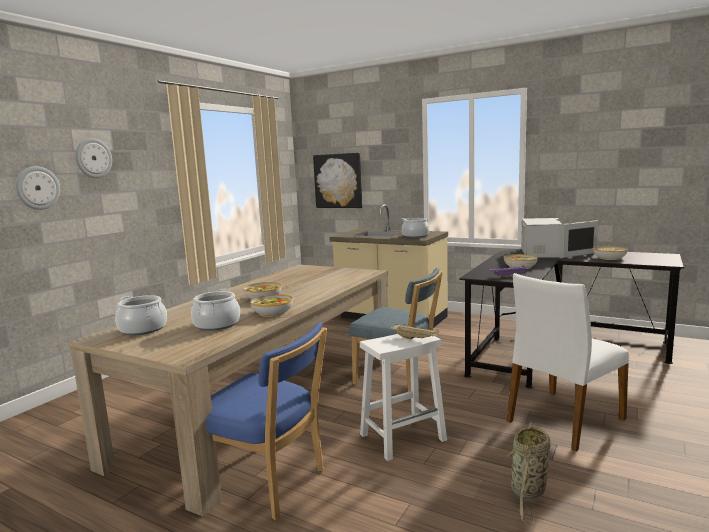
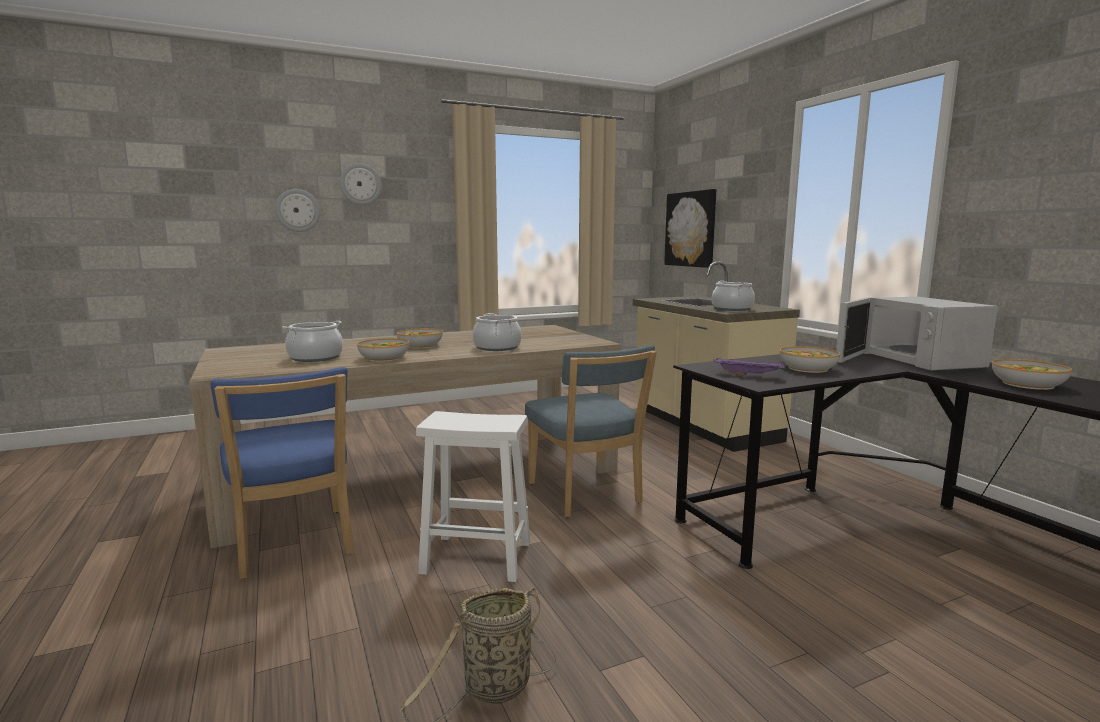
camera: 35 degrees right, 0 degrees up
(143, 329) = (266, 350): cooking pot -> cooking pot (497, 347)
(415, 338) = (491, 423): beige tray -> none
(544, 253) = (914, 360): white microwave -> white microwave turned 120 degrees clockwise
(563, 419) = (716, 629): white chair -> none

